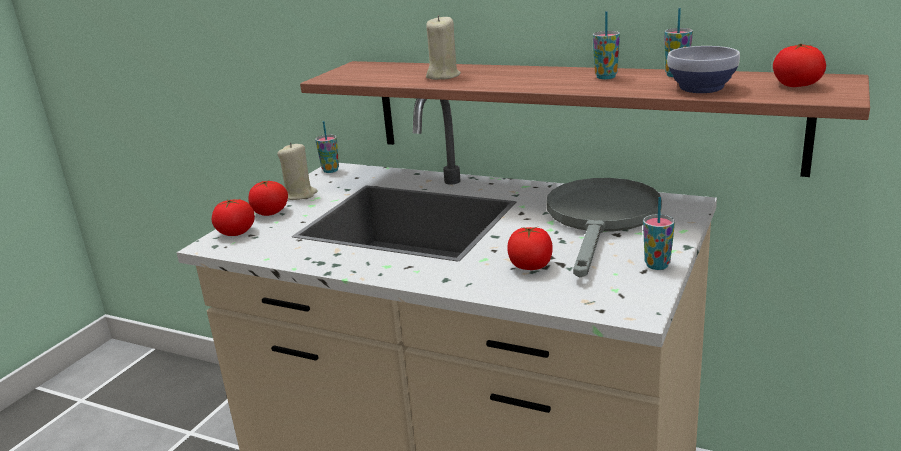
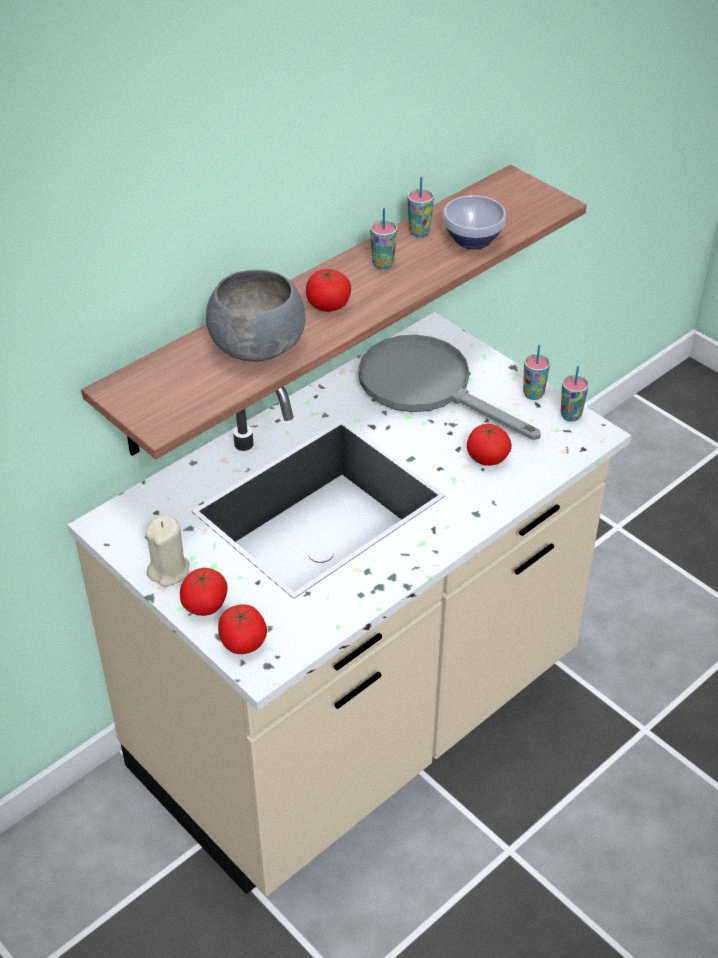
camera: 70 degrees left, 20 degrees up
(330, 170) = (107, 529): cup -> cup (570, 416)
(443, 76) = (259, 346): beige candle -> grey bowl
(797, 85) = (510, 202): tomato -> tomato (328, 305)

